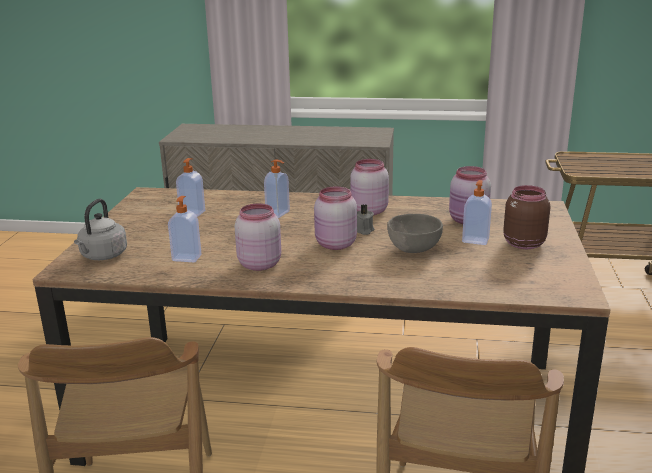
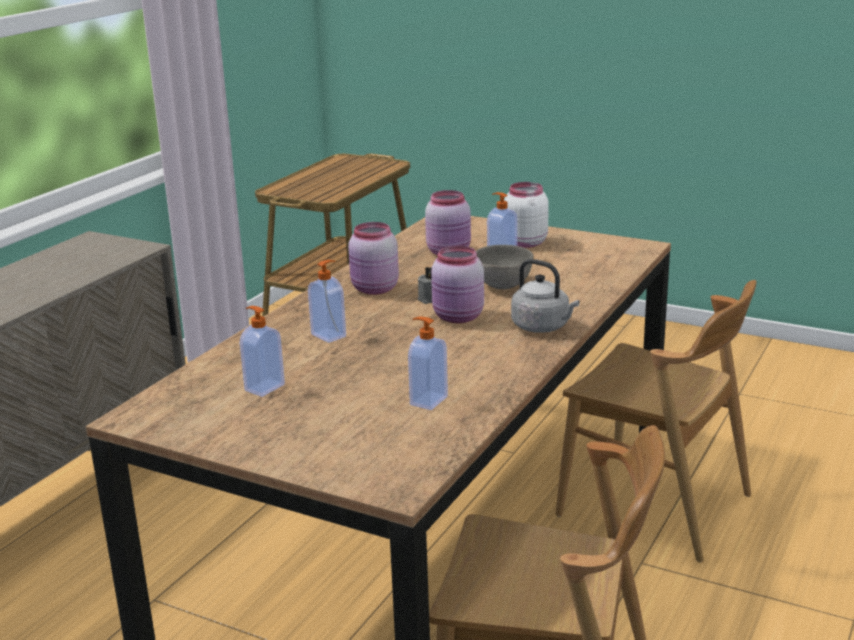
camera: 70 degrees left, 0 degrees up
(102, 256) = (372, 459): grey kettle -> grey kettle (543, 327)
(259, 264) = (481, 361): pink jar -> none
(522, 243) = (524, 243): brown jar -> white jar

